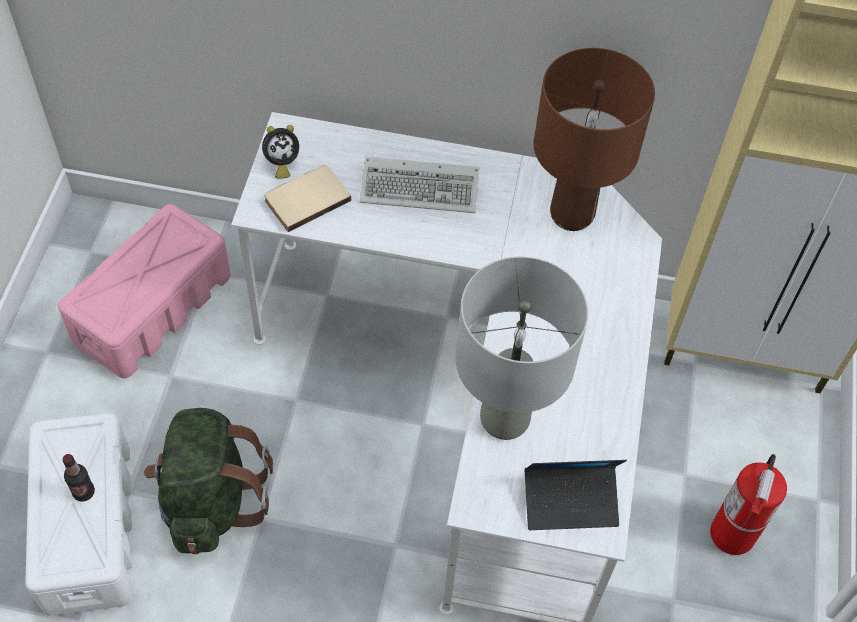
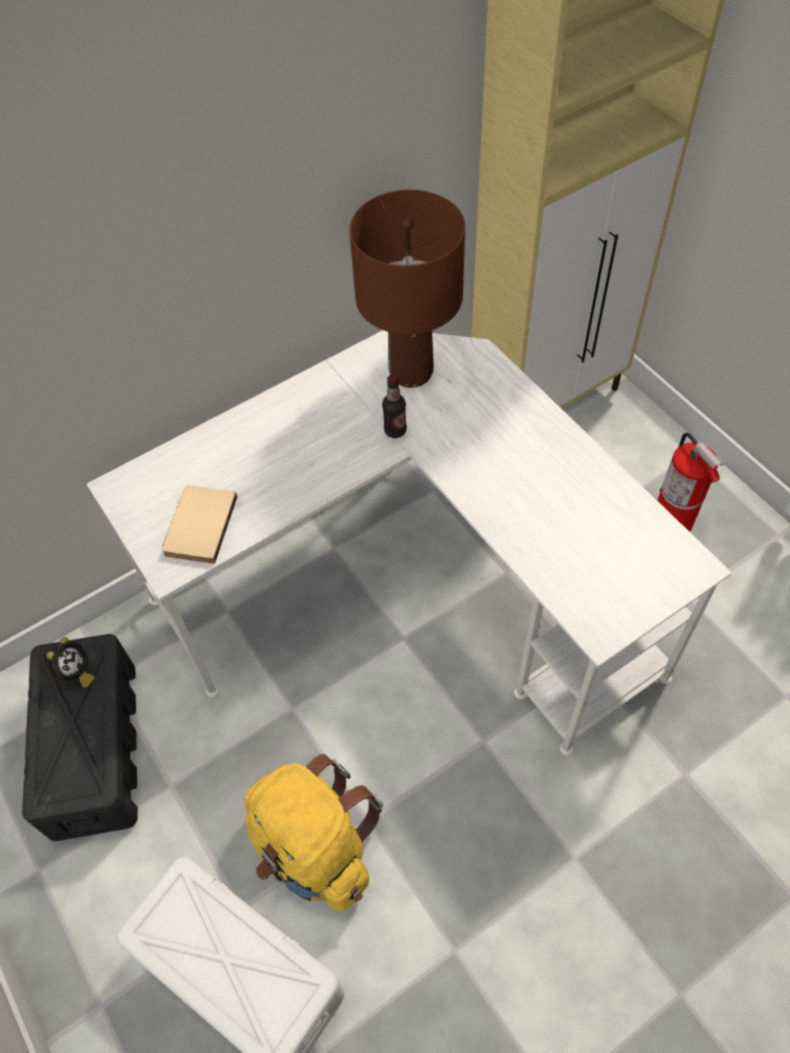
camera: 40 degrees left, 0 degrees up
(84, 492) = (230, 945): bottle -> bottle (395, 430)
(152, 309) = (94, 749): pink storage box -> black storage box
(211, 501) = (315, 848): green backpack -> yellow backpack
(281, 163) = (144, 516): alarm clock -> alarm clock (76, 673)
(422, 188) = (281, 442): keyboard -> none
(505, 420) = (543, 553): grey table lamp -> none
(570, 501) = (653, 567): laptop -> none

